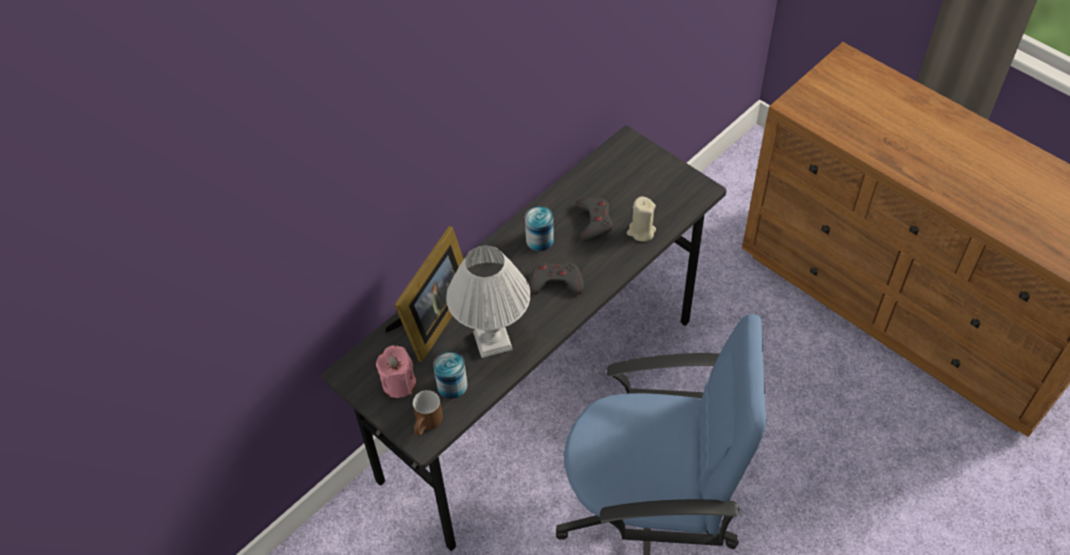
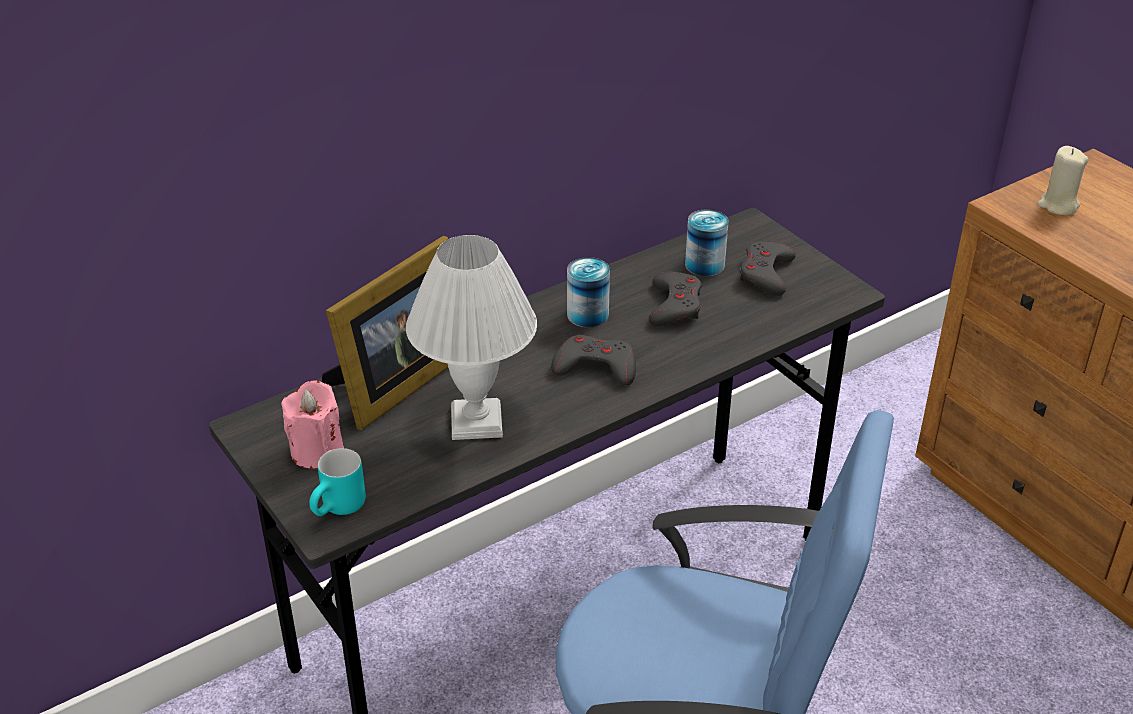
camera: 10 degrees right, 15 degrees down
(428, 425) = (340, 510): brown mug -> turquoise mug
(452, 385) = (395, 466): can -> can (704, 265)
(641, 231) = (742, 326): beige candle -> beige candle (1058, 205)
(646, 183) = (766, 274): none -> grey game controller

